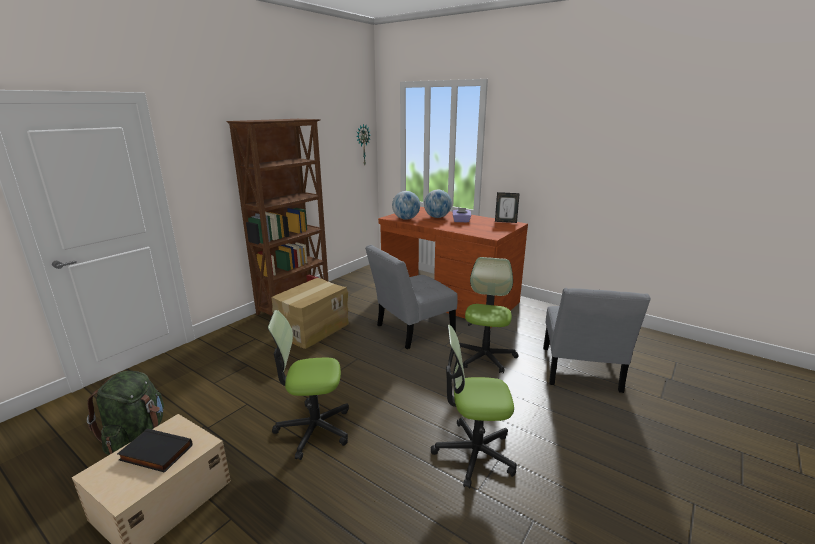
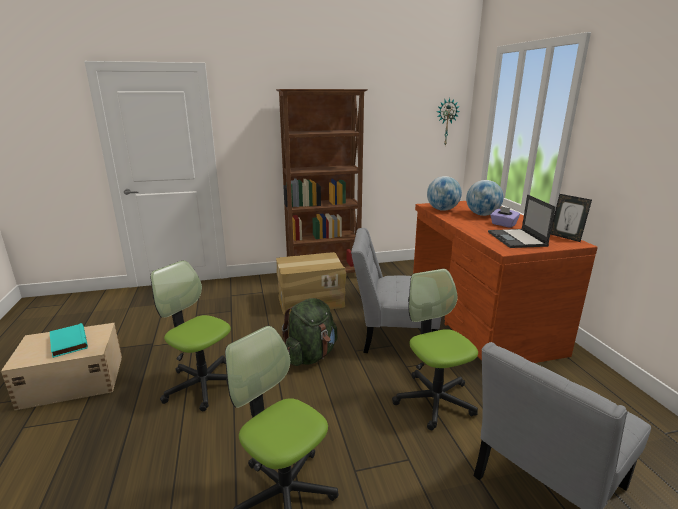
camera: 40 degrees right, 0 degrees up
(136, 436) = (117, 331): green backpack -> green backpack (311, 355)
(155, 453) = (67, 342): black book -> turquoise book
(485, 228) = (517, 239): none -> laptop
(485, 357) = (434, 400): office chair -> office chair turned 75 degrees counterclockwise

